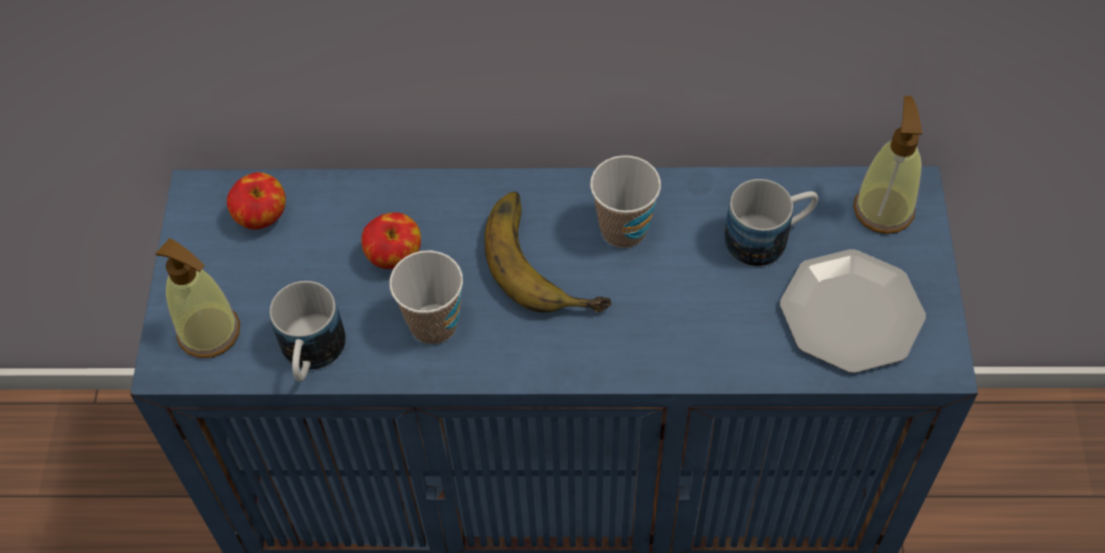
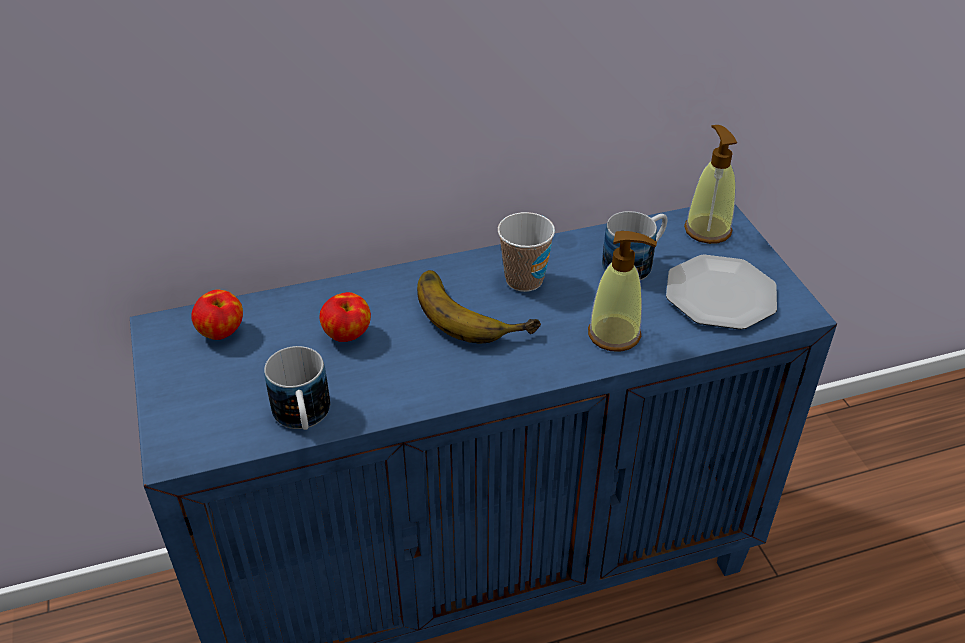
camera: 20 degrees left, 15 degrees down
(209, 332) = (203, 422): soap dispenser -> soap dispenser (614, 334)
(433, 324) = (400, 372): cup -> none

